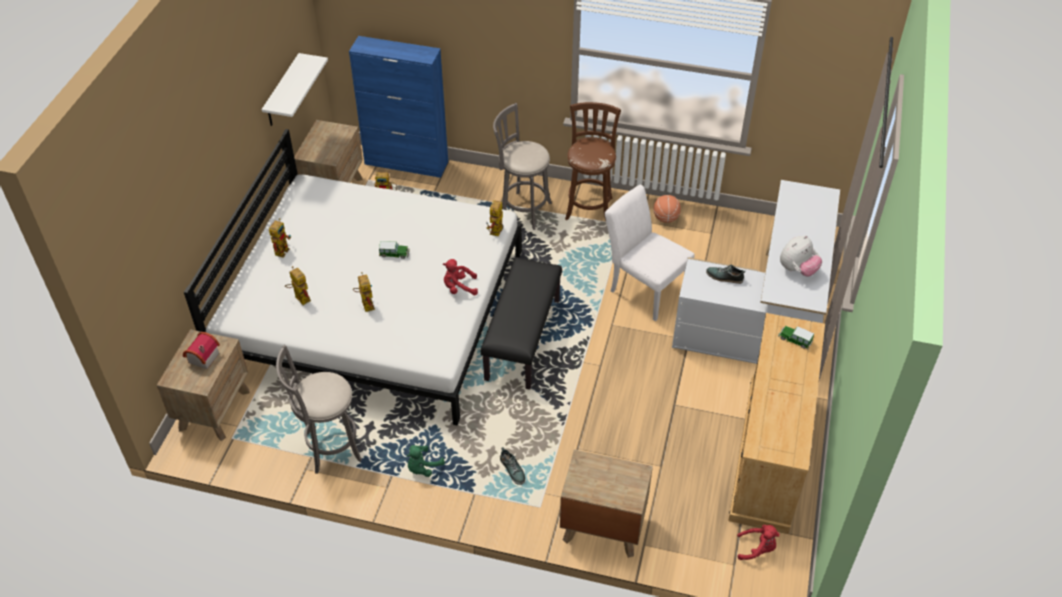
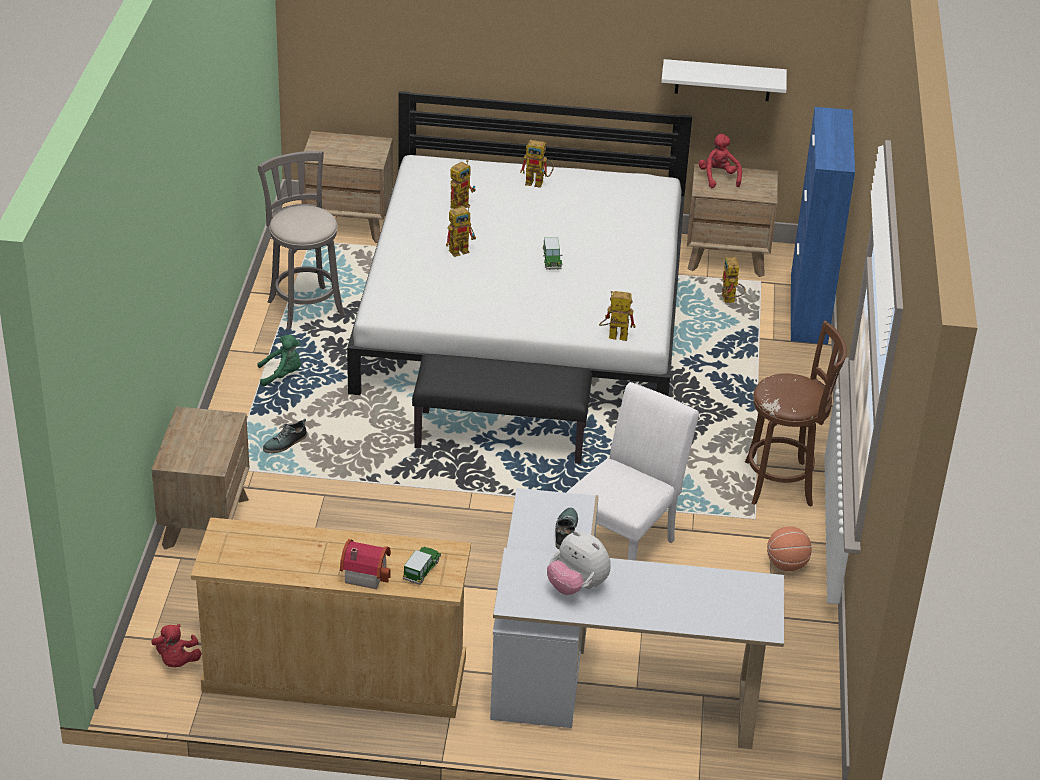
camera: 80 degrees right, 10 degrees down
(201, 358) = (351, 150): toy house -> toy house (365, 573)
(423, 468) = (282, 375): green plush toy -> green plush toy turned 135 degrees clockwise
(459, 288) = (505, 315): red plush toy -> red plush toy (718, 177)
(522, 210) = (751, 419): grey stool -> none

